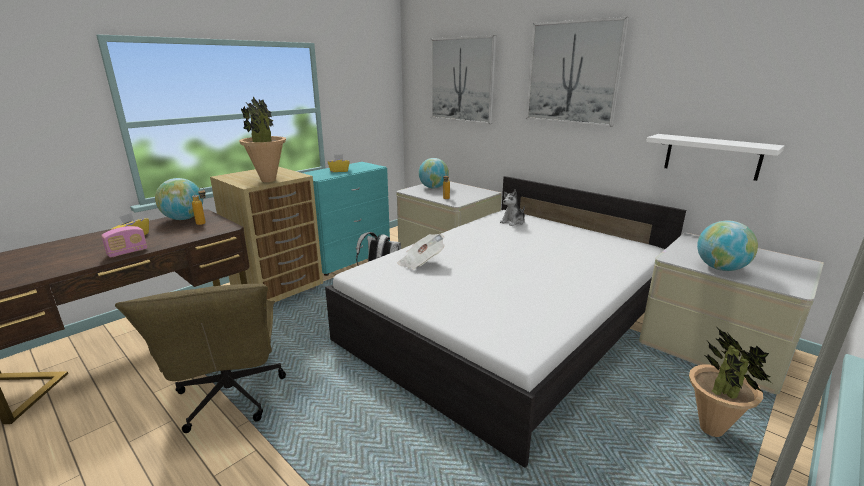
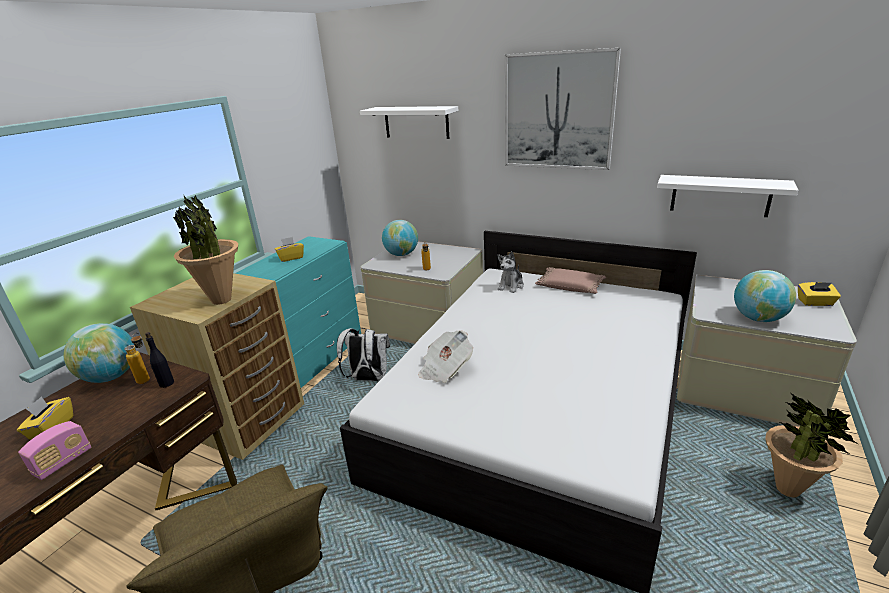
camera: 15 degrees left, 5 degrees up
(213, 227) = (166, 383): none -> black bottle
(461, 80) = (416, 122): picture -> white shelf
(566, 228) = (570, 285): none -> beige pillow
(793, 267) = (815, 302): none -> yellow tissue box

